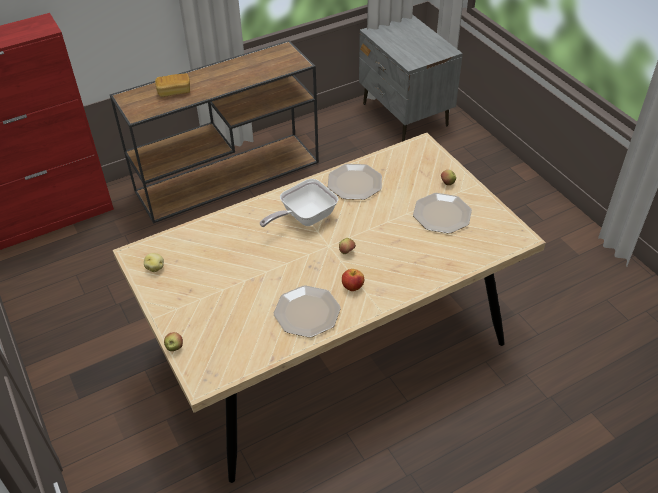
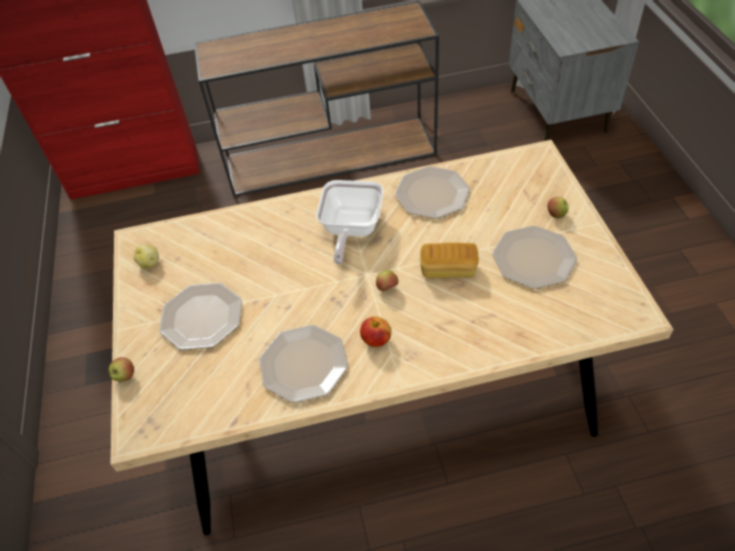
camera: 20 degrees right, 5 degrees up
(174, 92) = (264, 47): bread -> bread (448, 269)
(216, 297) = (202, 317): none -> plate
(304, 218) = (350, 230): frying pan -> frying pan turned 60 degrees counterclockwise

